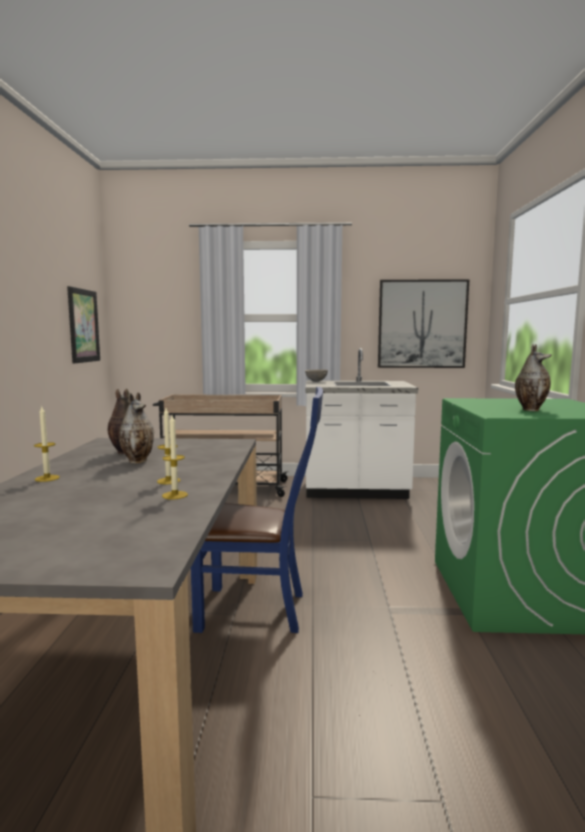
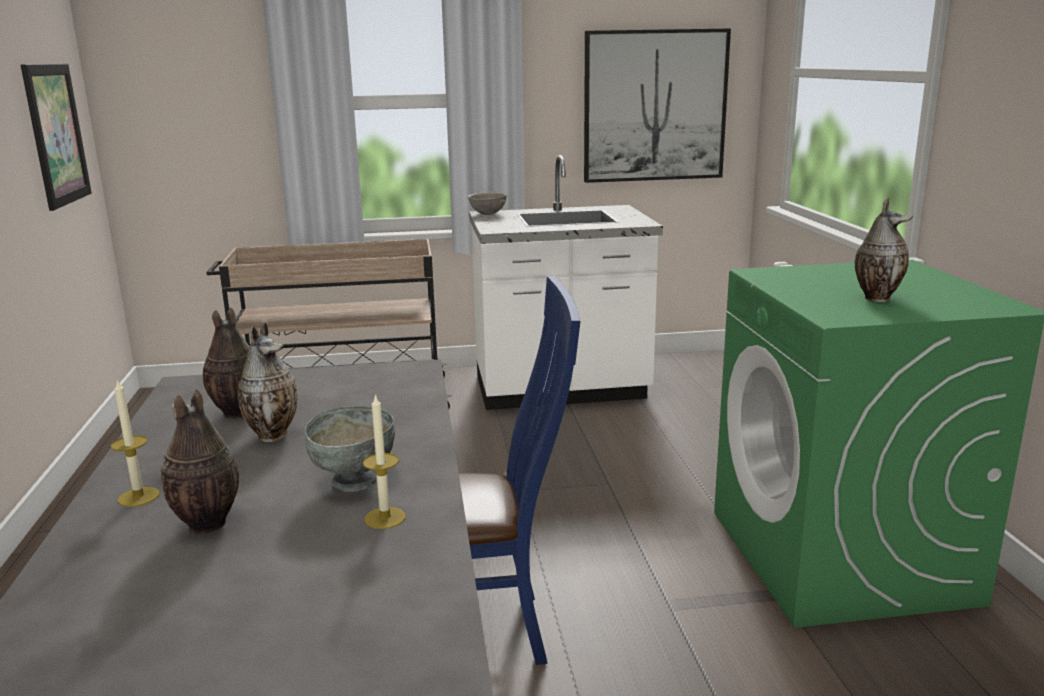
camera: 10 degrees left, 10 degrees up
(73, 491) = (206, 526): none -> vase
(168, 481) = (354, 482): candle -> grey bowl

